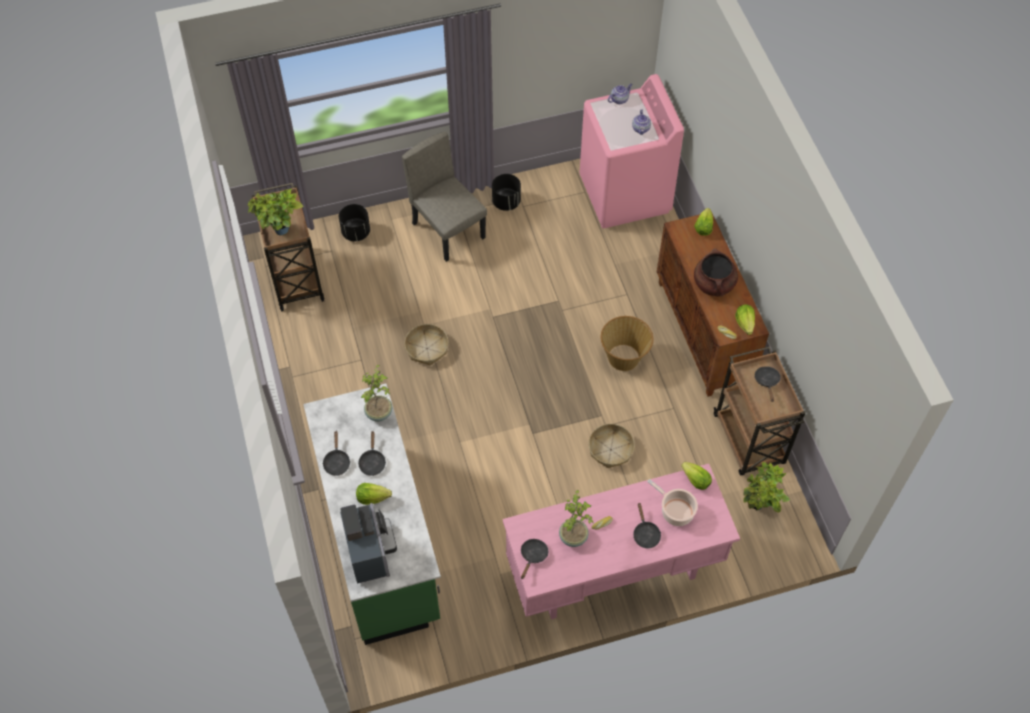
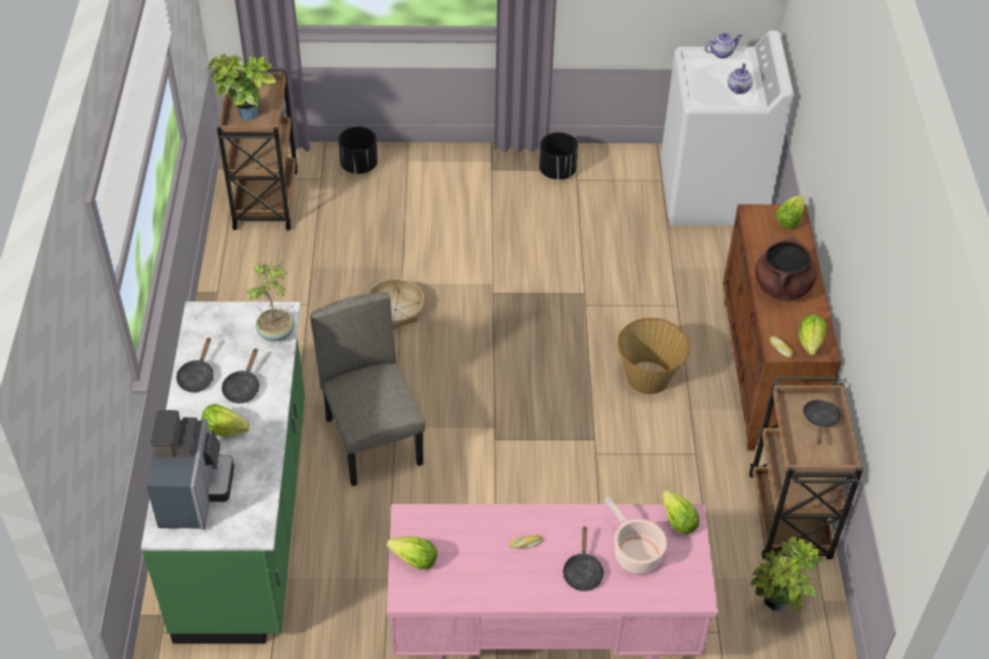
camera: 15 degrees right, 10 degrees down
(449, 230) = (473, 187): beige chair -> beige chair (374, 441)
(533, 556) = (414, 560): black frying pan -> lettuce
(574, 536) = (481, 550): potted plant -> none
(610, 449) = (592, 484): basket -> none
(625, 194) = (712, 194): pink washing machine -> white washing machine

